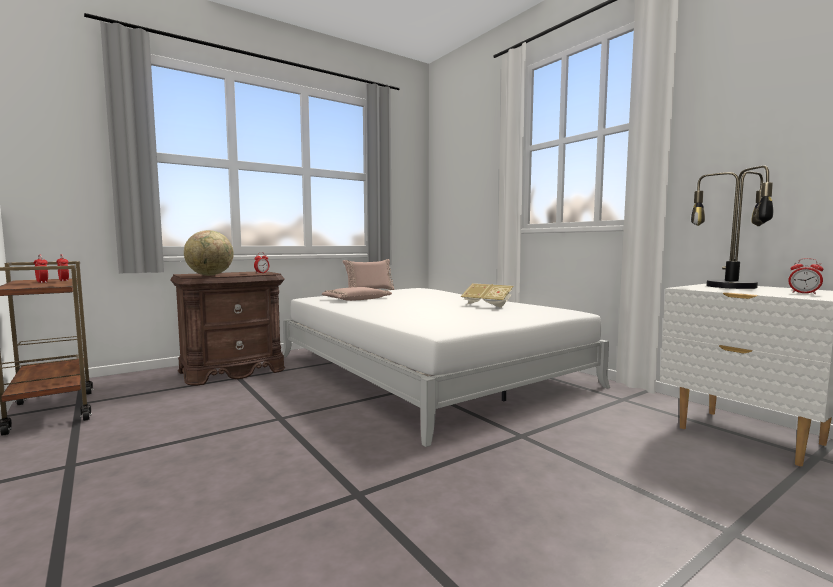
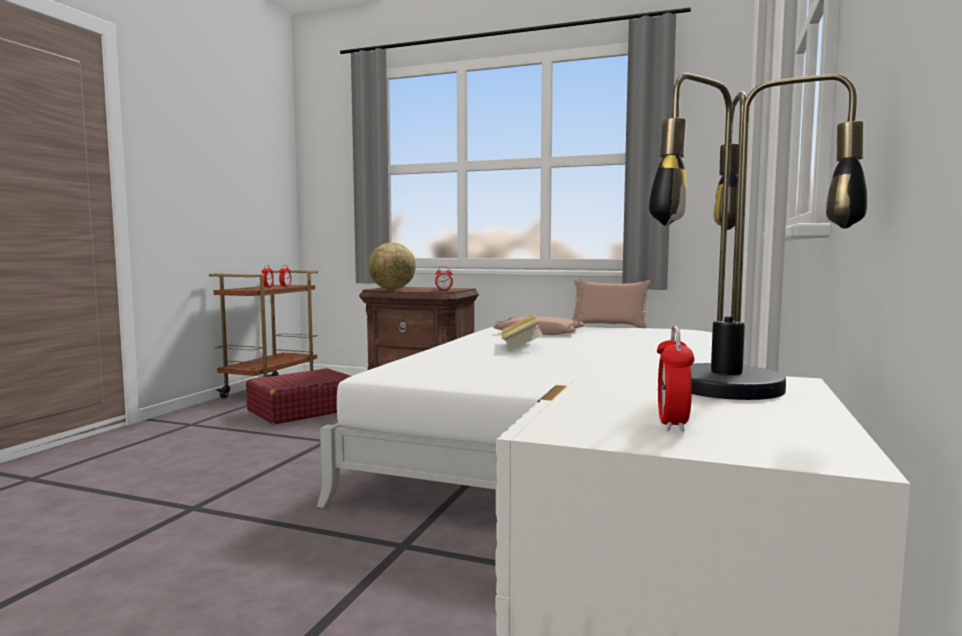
camera: 55 degrees right, 0 degrees up
(166, 411) = (302, 410): none -> red suitcase
(487, 305) = (614, 364): book -> book (521, 346)

